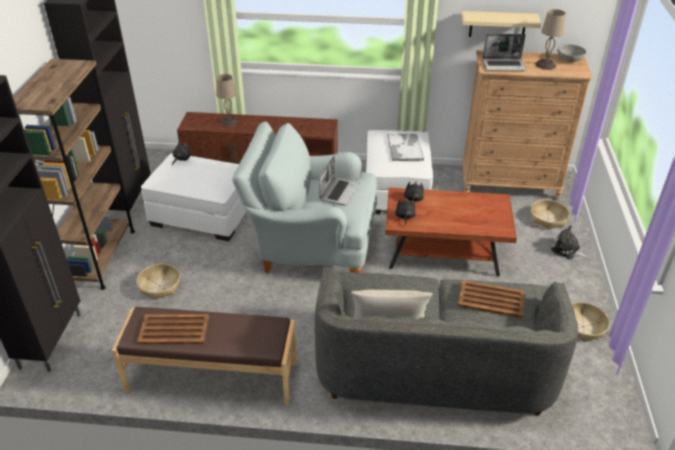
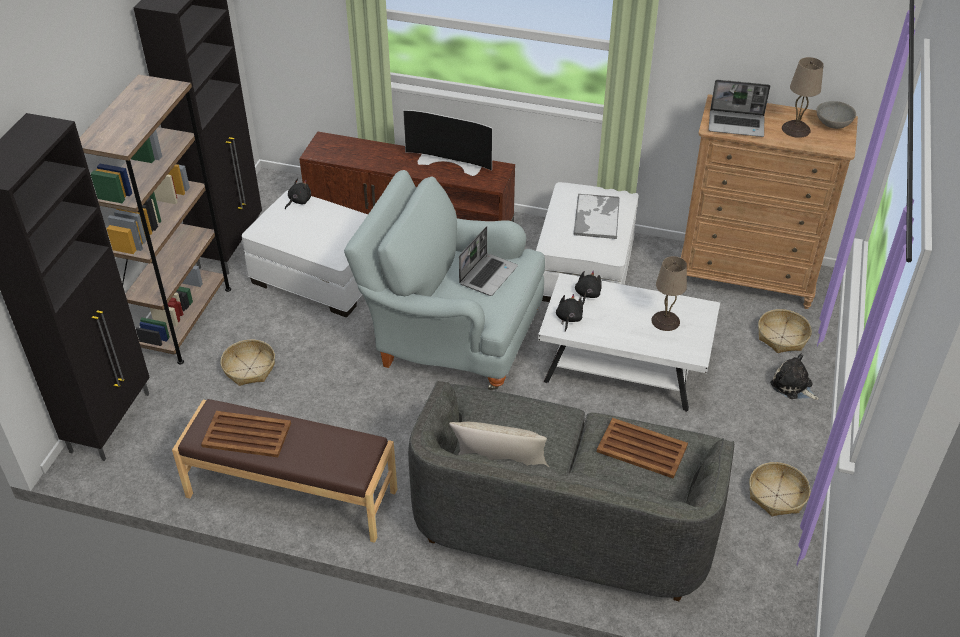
camera: 10 degrees right, 5 degrees up
(229, 121) = (369, 152): beige table lamp -> beige table lamp (665, 320)
(291, 122) = (451, 162): none -> television
(443, 252) = (623, 368): brown coffee table -> white coffee table
(497, 25) = (739, 64): beige shelf -> none

